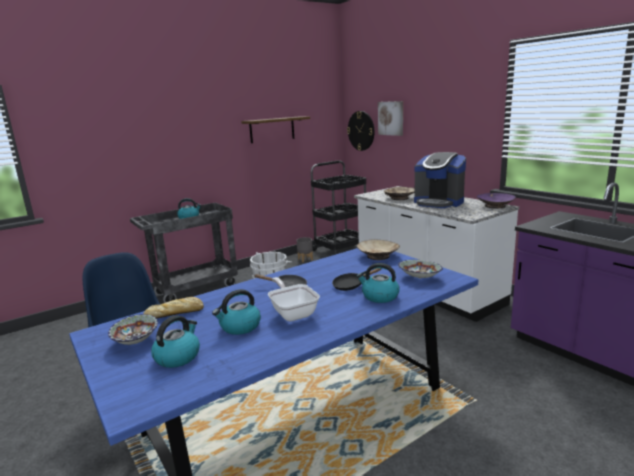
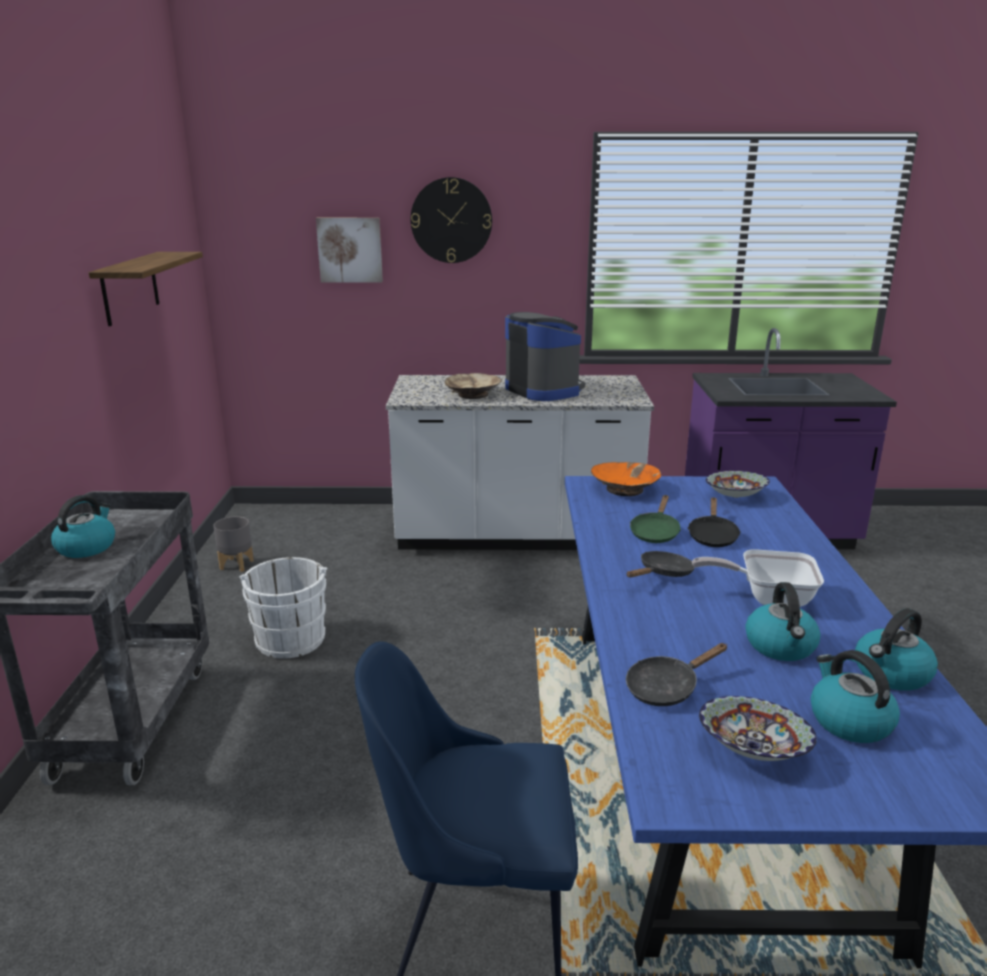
camera: 55 degrees left, 5 degrees up
(175, 313) = (666, 688): bread -> black frying pan
(334, 274) = (655, 532): none -> green frying pan
(341, 250) = (266, 524): black cart -> none
(361, 131) = (265, 276): wall clock -> wall clock (451, 220)
(378, 256) = (625, 489): beige bowl -> orange bowl
(379, 296) = (771, 534): kettle -> kettle (891, 674)
(438, 202) = (543, 390): coffee machine -> coffee machine turned 105 degrees counterclockwise
(495, 206) = (614, 380): purple bowl -> none

